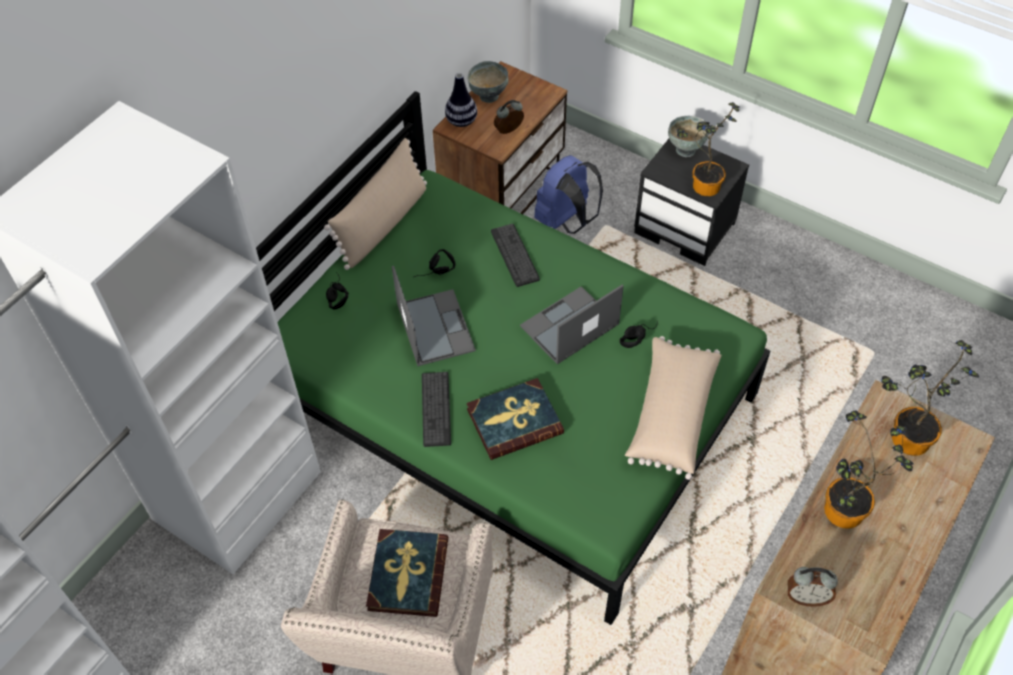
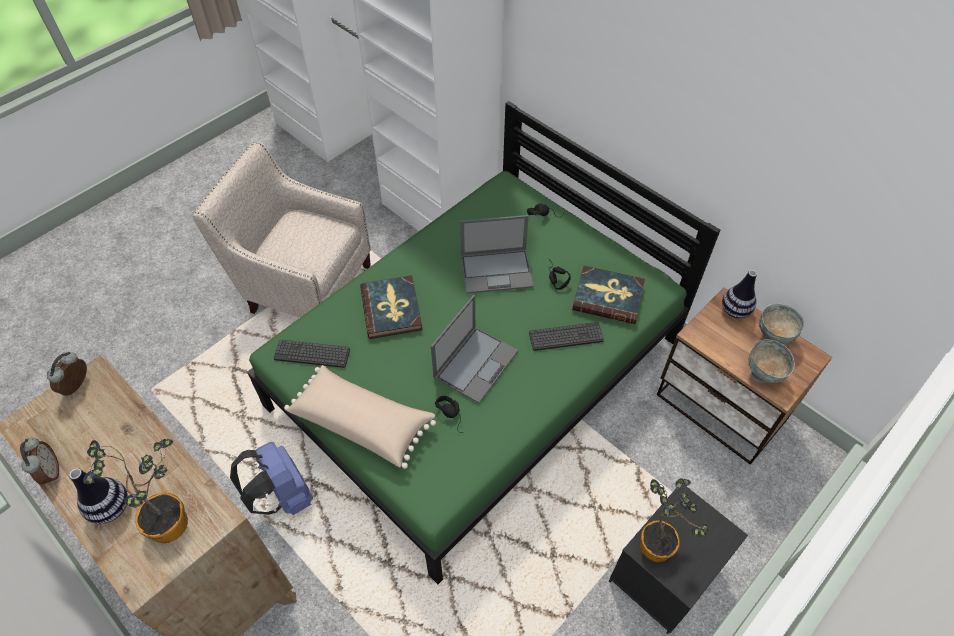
camera: 100 degrees right, 0 degrees up
(383, 223) = (617, 250): beige pillow -> none
(407, 574) = (301, 242): book -> book (608, 297)
(436, 409) = (418, 262): keyboard -> keyboard (312, 354)
(509, 131) = (720, 347): alarm clock -> alarm clock (50, 472)
(566, 221) = (680, 458): blue backpack -> blue backpack (283, 496)
(569, 326) = (476, 363): laptop -> laptop turned 60 degrees clockwise
(685, 149) = (717, 540): grey bowl -> grey bowl (763, 374)
(840, 515) = (129, 434): potted plant -> none
(918, 497) = (110, 507): none -> vase

